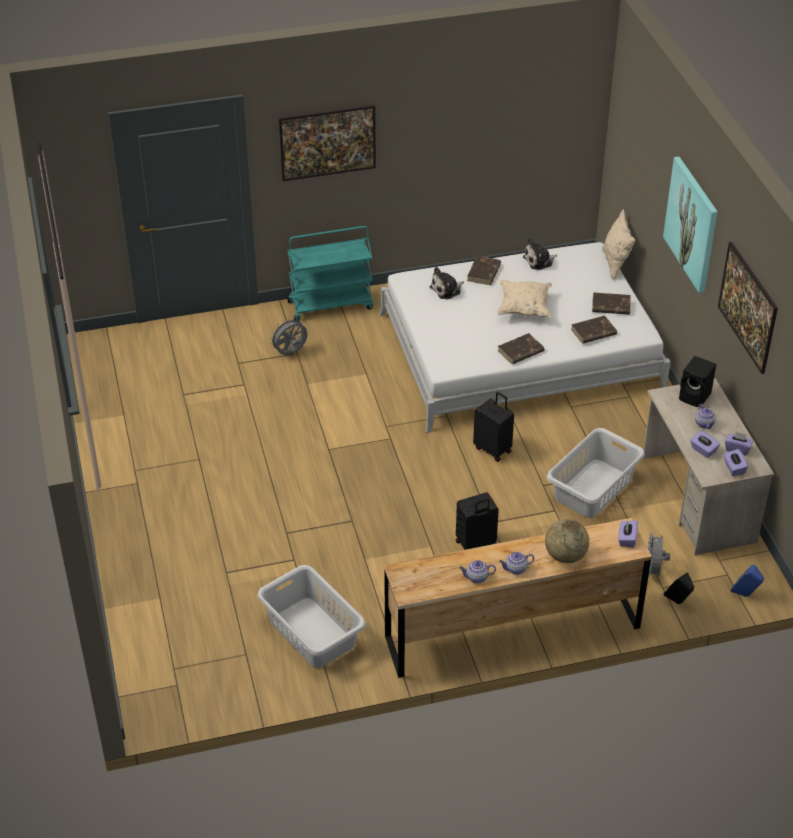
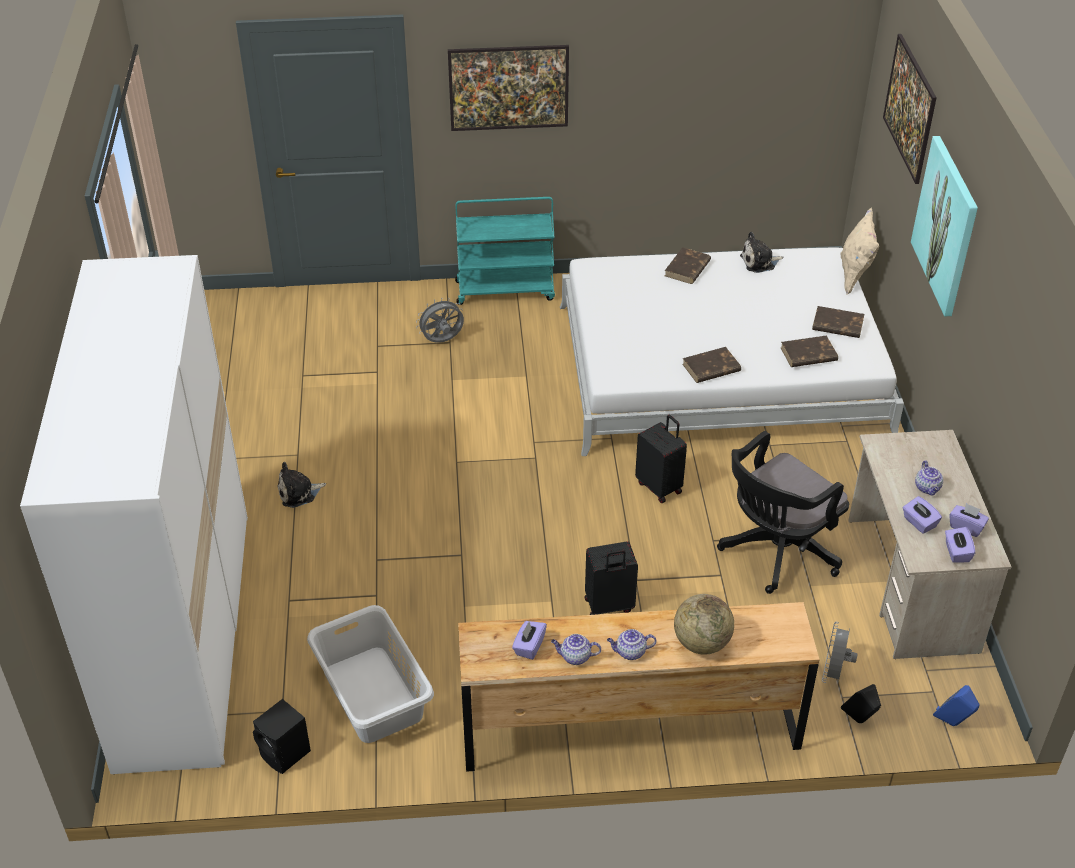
camera: 10 degrees right, 0 degrees up
(152, 610) = (185, 636): none -> white wardrobe
(447, 290) = (637, 284): plush toy -> plush toy (299, 493)
(524, 308) = (727, 316): beige pillow -> none
(592, 488) = (775, 553): grey laundry basket -> black office chair
(626, 539) = (790, 631): purple tissue box -> purple tissue box (529, 646)
(695, 397) = (922, 451): black speaker -> black speaker (286, 754)
(744, 323) = (996, 359): picture -> picture (906, 129)

